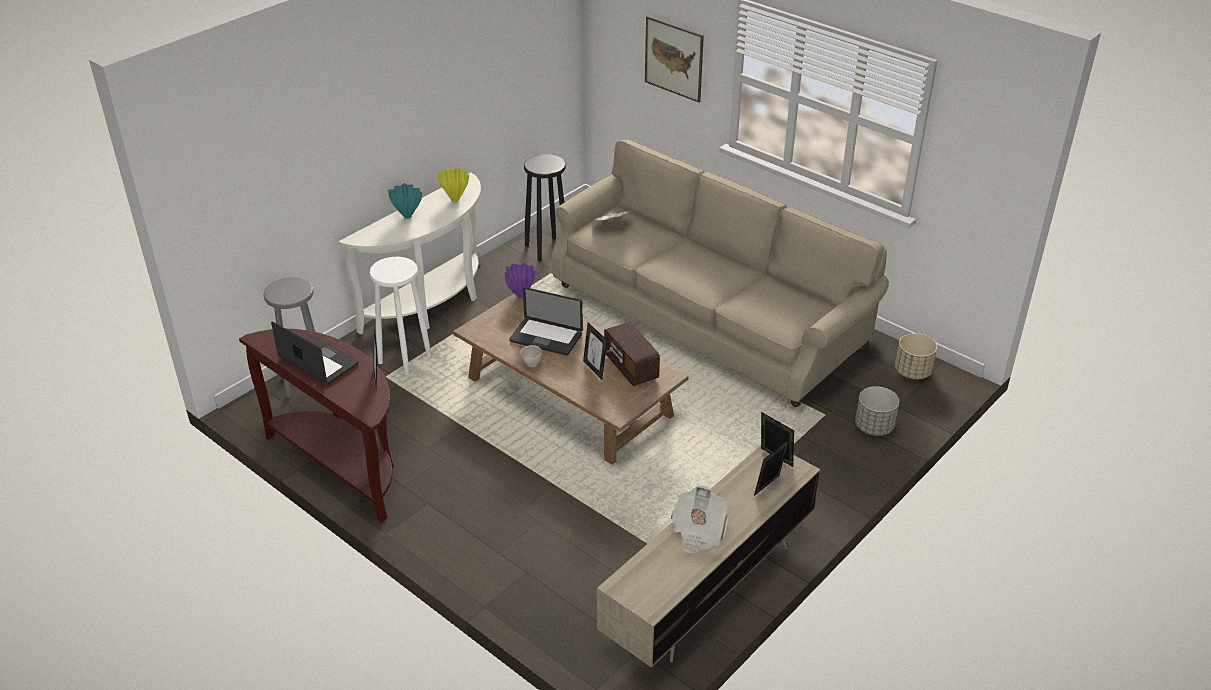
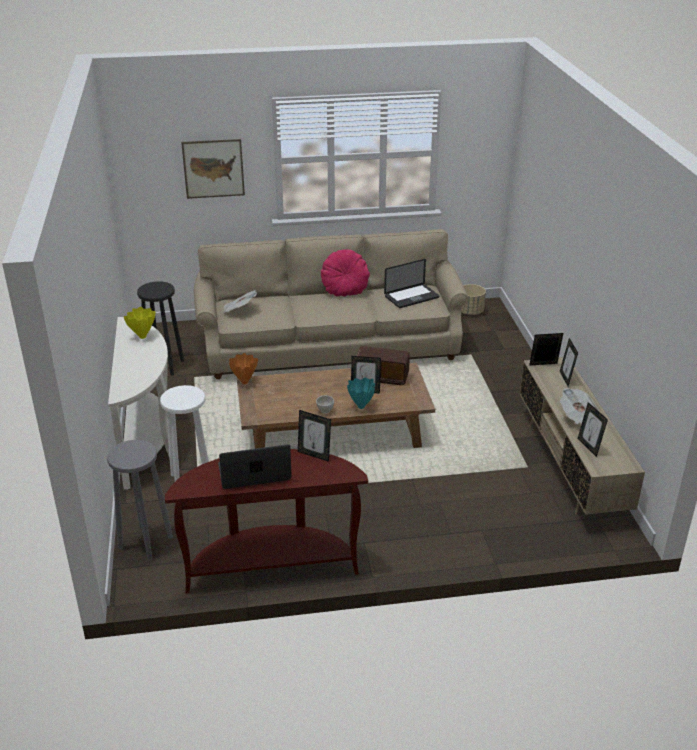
camera: 50 degrees left, 5 degrees down
(407, 216) = (128, 363): turquoise vase -> turquoise vase (360, 407)
(521, 296) = (245, 382): purple vase -> orange vase
(546, 338) = (305, 393): laptop -> laptop (411, 297)
(651, 562) = (589, 447): none -> picture frame
(734, 263) = (345, 292): none -> pink pillow
(874, 427) = (500, 346): grey planter -> none

